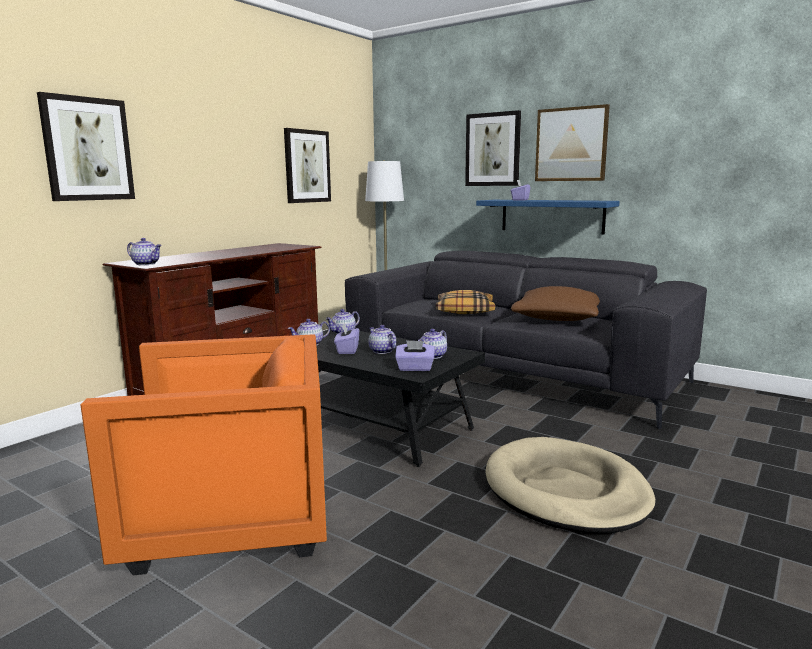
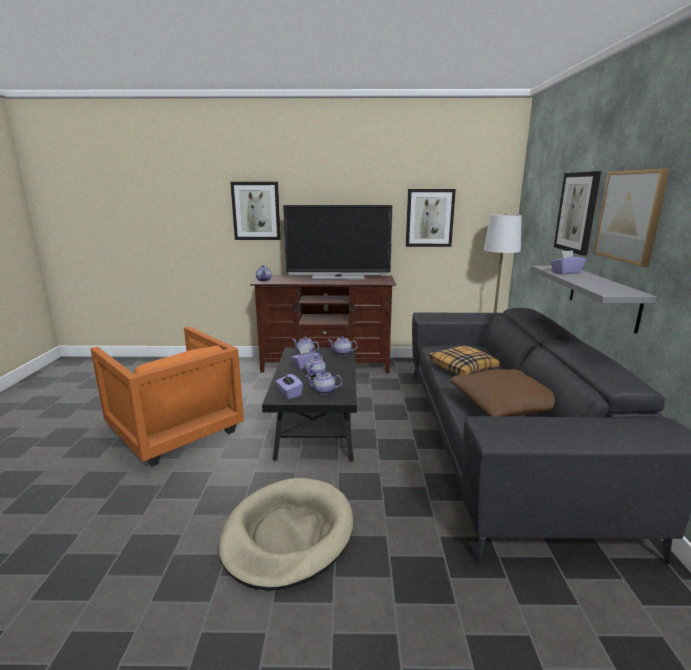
camera: 55 degrees right, 5 degrees up
(232, 250) = (338, 277): none -> television
(551, 216) = (603, 296): blue shelf -> grey shelf

